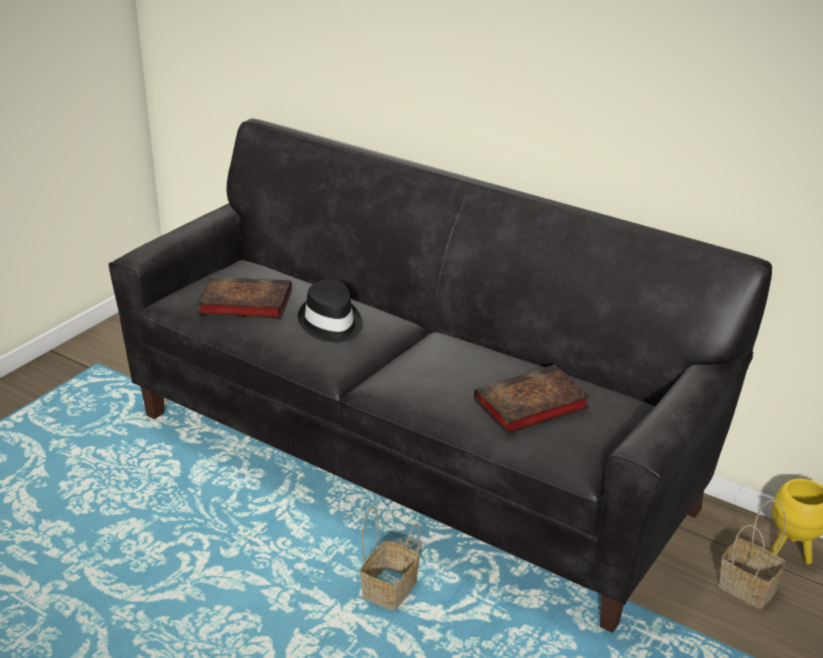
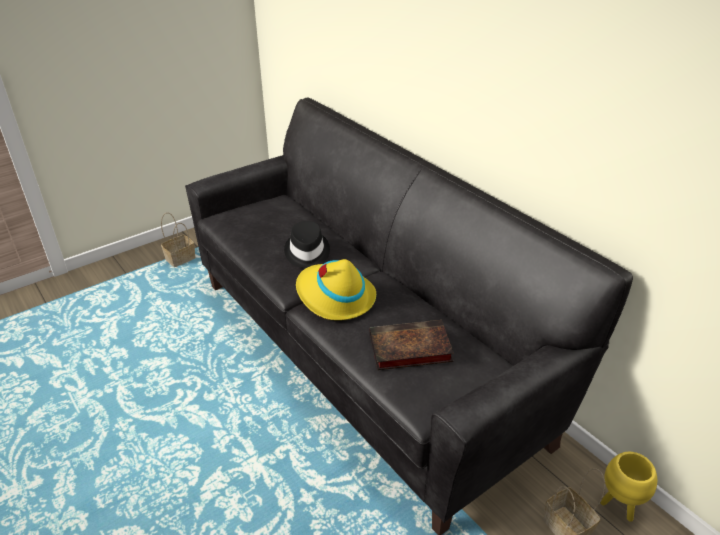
camera: 20 degrees right, 5 degrees up
(243, 303) = (258, 227): book -> none
(389, 592) = (296, 455): basket -> basket (180, 260)
(402, 367) = (334, 297): none -> yellow hat

